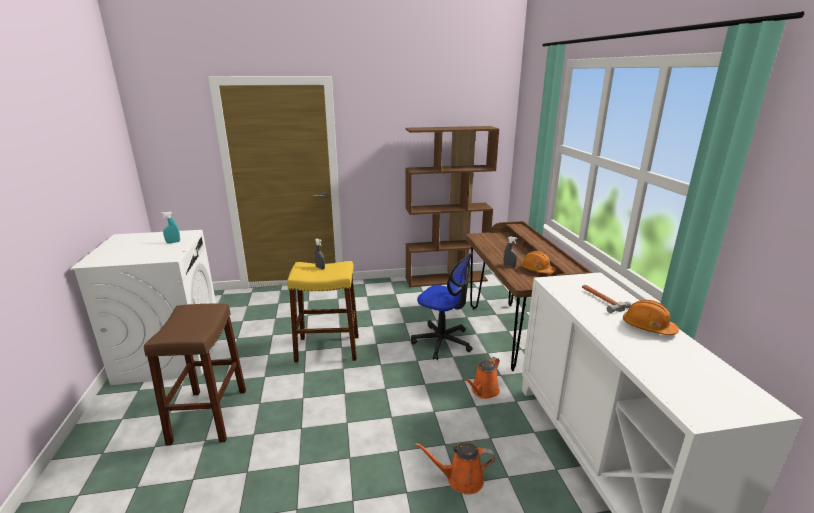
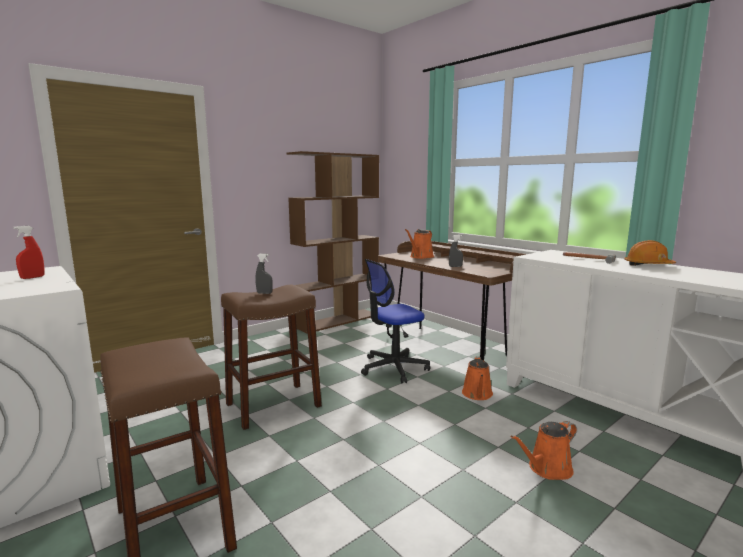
camera: 30 degrees left, 10 degrees down
(173, 242) = (32, 277): turquoise spray bottle -> red spray bottle
(327, 348) = (273, 405): yellow stool -> brown stool
(442, 342) = (393, 368): office chair -> office chair turned 150 degrees clockwise
(500, 244) = (420, 257): none -> orange watering can
(537, 270) = (481, 266): orange hard hat -> none

